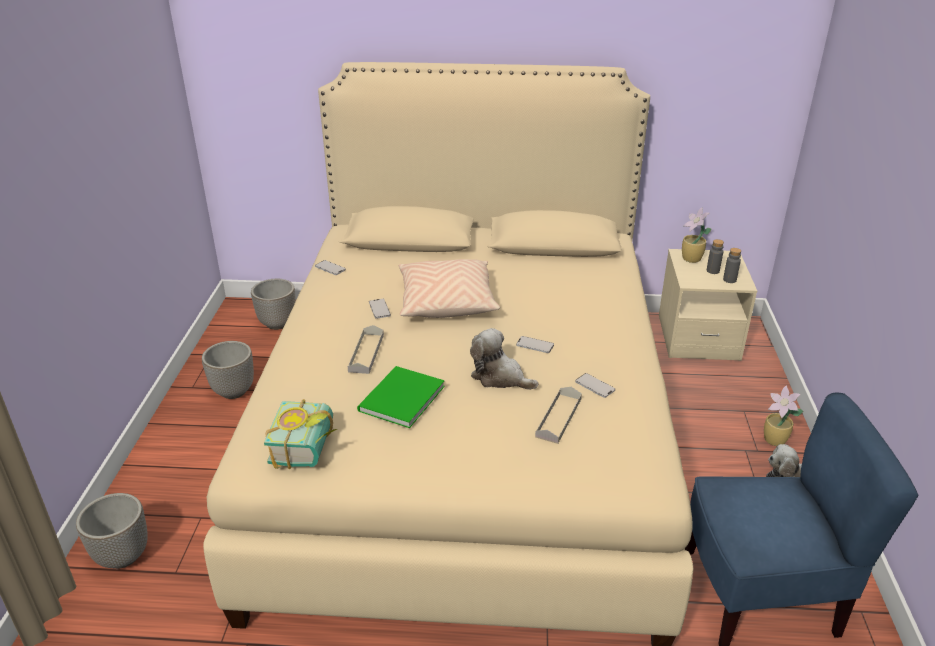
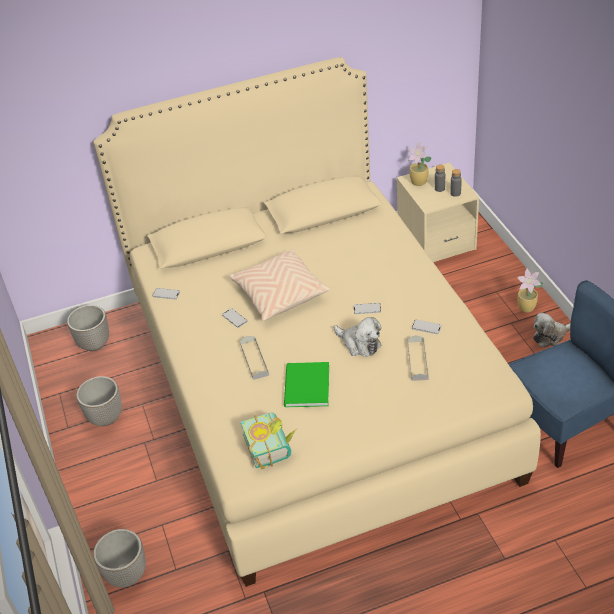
camera: 20 degrees left, 10 degrees up
(499, 377) = (359, 344): plush toy -> plush toy turned 150 degrees counterclockwise

